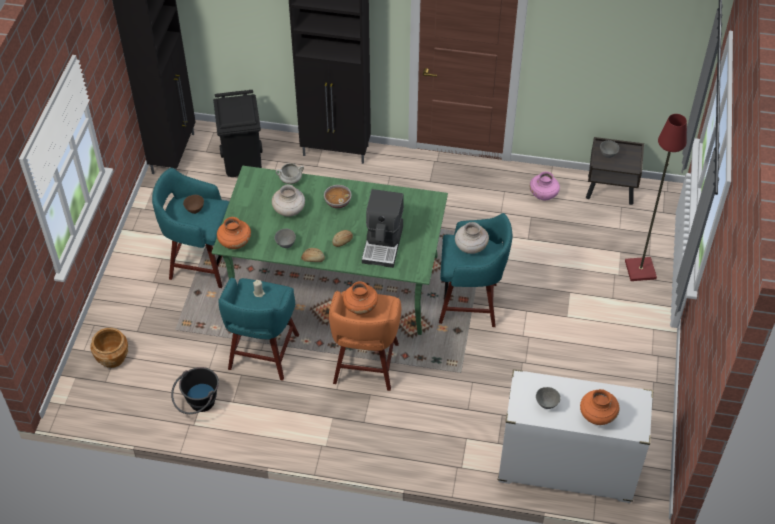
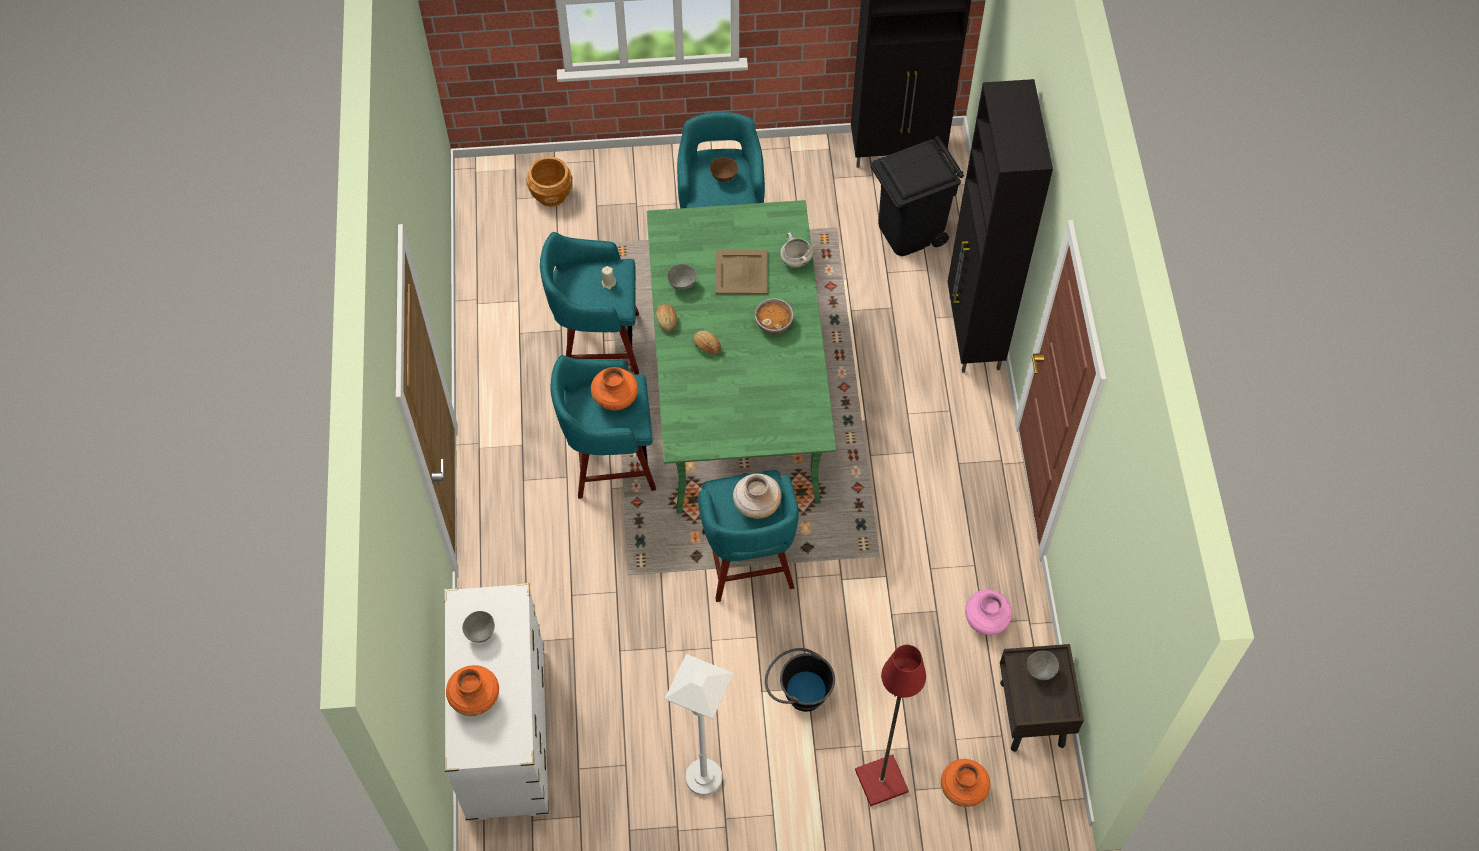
camera: 75 degrees right, 10 degrees up
(198, 405) = (506, 300): black bucket -> black bucket (798, 692)
(235, 243) = (668, 230): orange vase -> orange vase (963, 789)
(289, 211) = (741, 273): beige vase -> beige tray
(365, 365) = (610, 461): orange stool -> turquoise stool
(383, 244) = (716, 393): coffee machine -> none
(621, 360) = (703, 778): none -> white floor lamp

